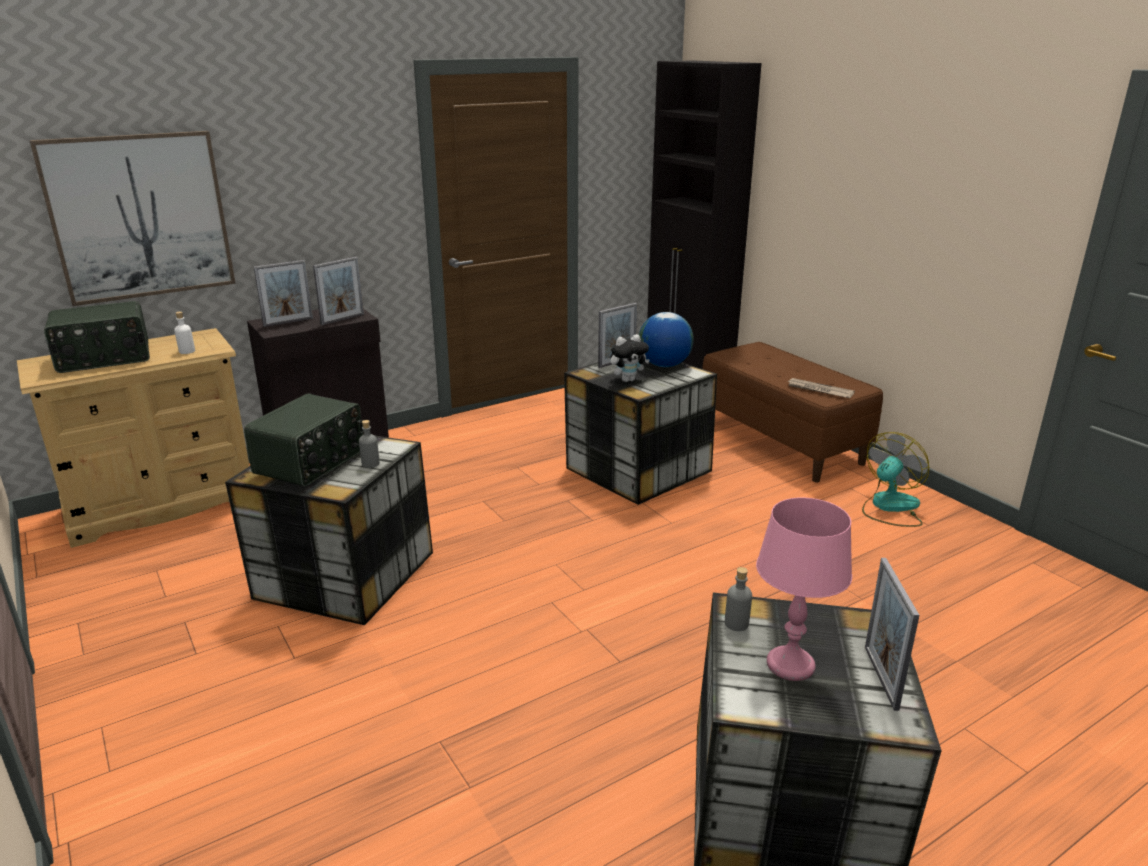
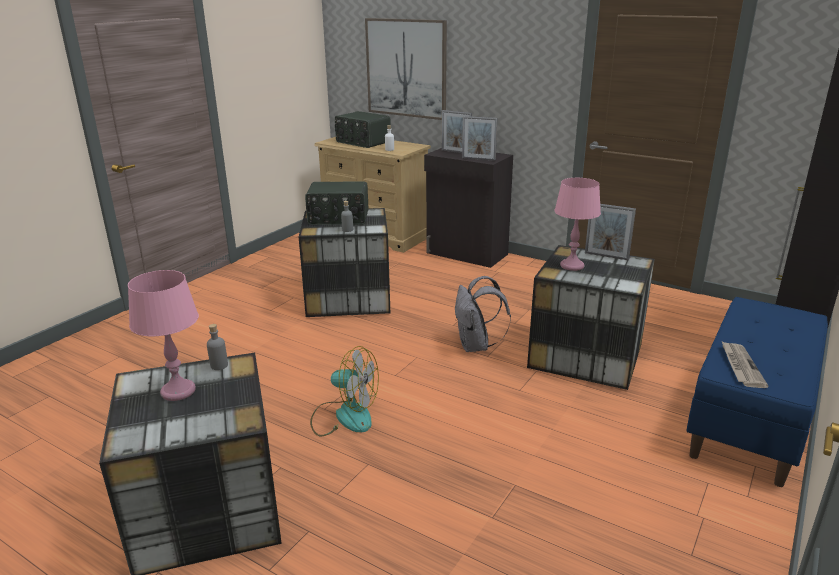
camera: 65 degrees right, 0 degrees up
(566, 520) = (476, 346): none -> grey backpack
(628, 380) = (572, 266): plush toy -> pink table lamp
(664, 365) = (627, 272): globe -> none
(782, 442) = (750, 420): brown bench -> blue bench
(881, 677) = (175, 430): picture frame -> none
(889, 507) = (697, 518): fan -> fan (344, 416)

